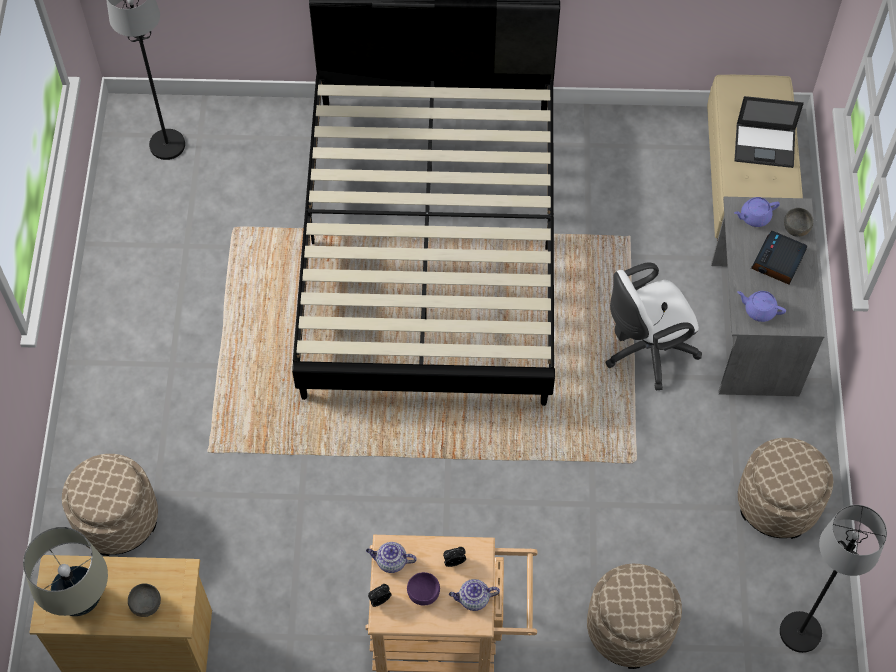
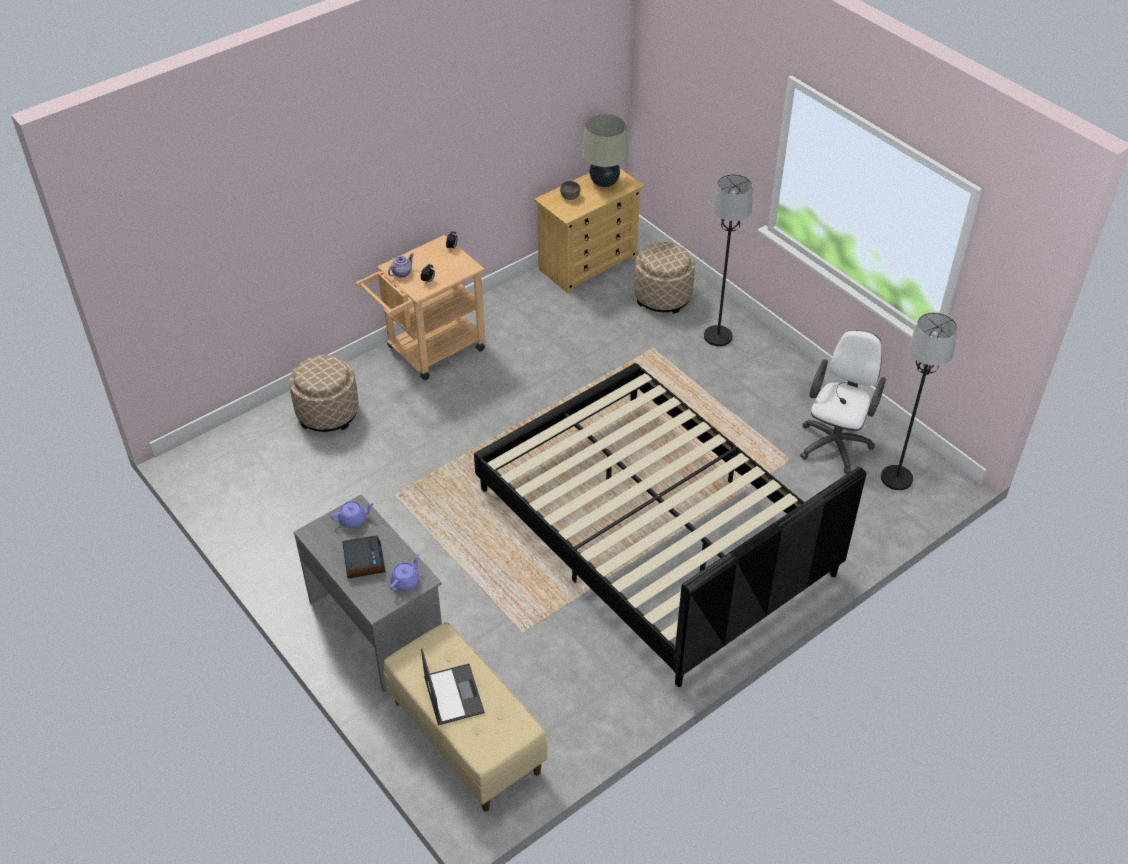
camera: 140 degrees right, 15 degrees down
(391, 562) = (462, 263): teapot -> none
(423, 593) = (431, 261): purple bowl -> none
(645, 350) = (443, 562): white office chair -> white office chair (836, 442)
(765, 145) = (453, 694): laptop -> laptop turned 105 degrees clockwise
(778, 502) = (280, 528): beige ottoman -> none
(796, 228) = (367, 593): grey bowl -> none
(800, 633) = (218, 469): black floor lamp -> black floor lamp (717, 336)

